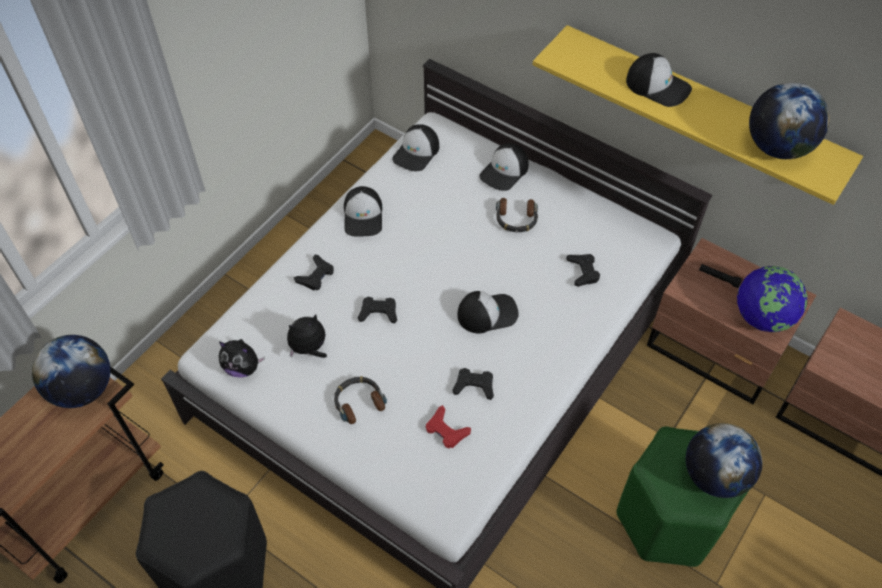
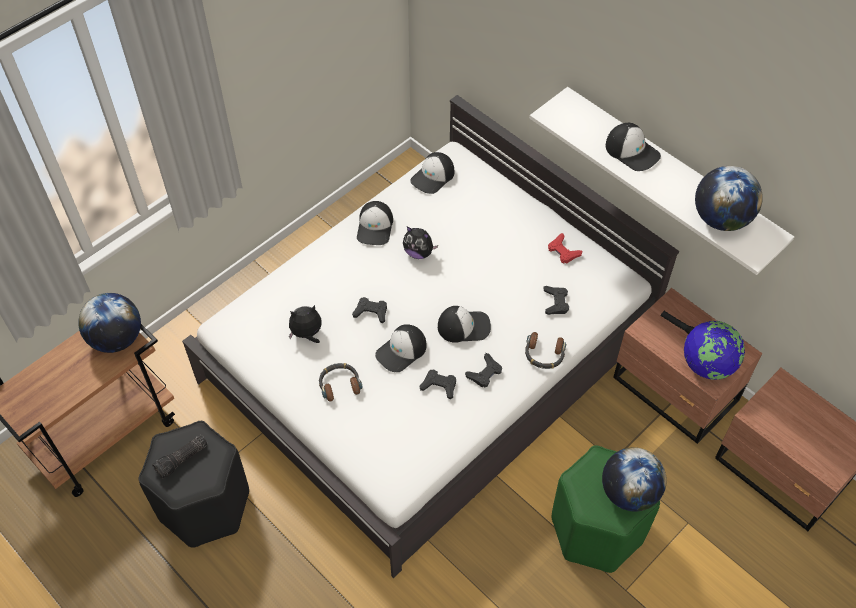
camera: 10 degrees right, 0 degrees up
(186, 523) = (182, 460): none -> flashlight
(243, 368) = (249, 341): plush toy -> plush toy (419, 252)
(316, 276) = (324, 273): black game controller -> black game controller (484, 373)
(446, 430) = (407, 419): red game controller -> red game controller (563, 251)
(504, 171) = (507, 204): cap -> cap (401, 351)
(516, 219) = (507, 248): headphones -> headphones (544, 354)
(700, 107) = (670, 173): yellow shelf -> white shelf

